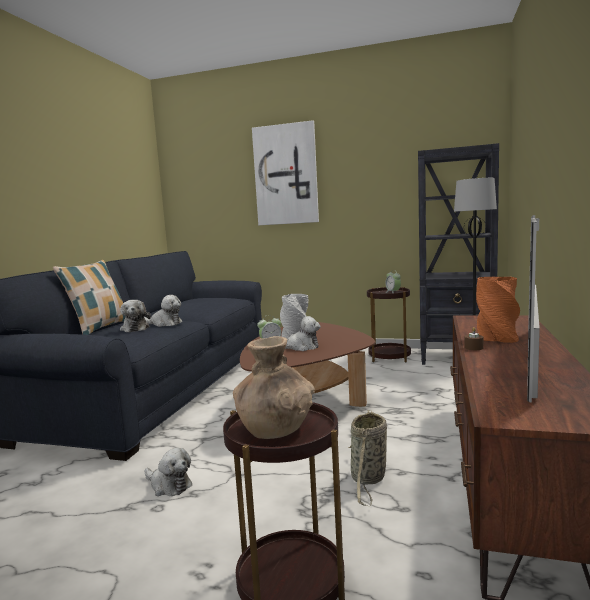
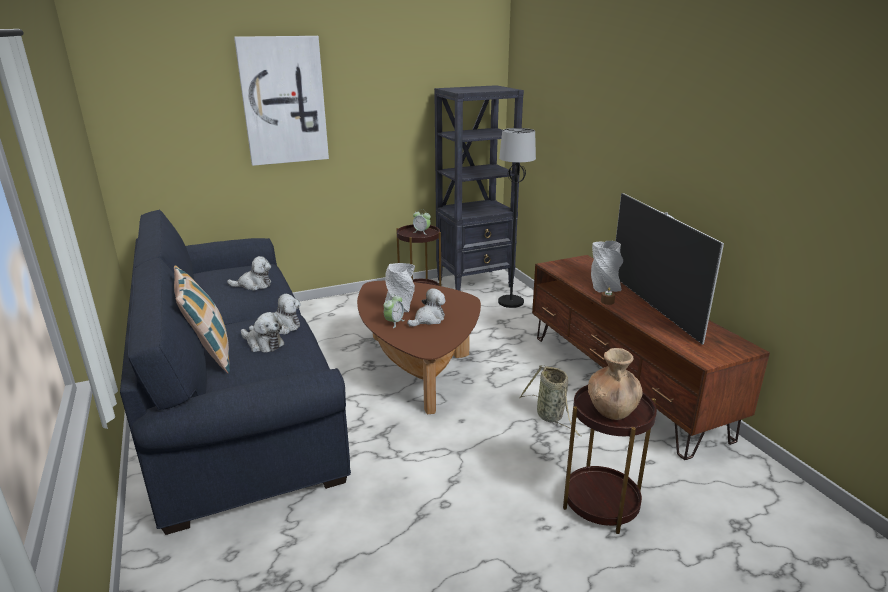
camera: 40 degrees left, 15 degrees up
(169, 485) = (423, 484): plush toy -> plush toy (254, 285)
(496, 338) = (604, 287): orange vase -> grey vase

